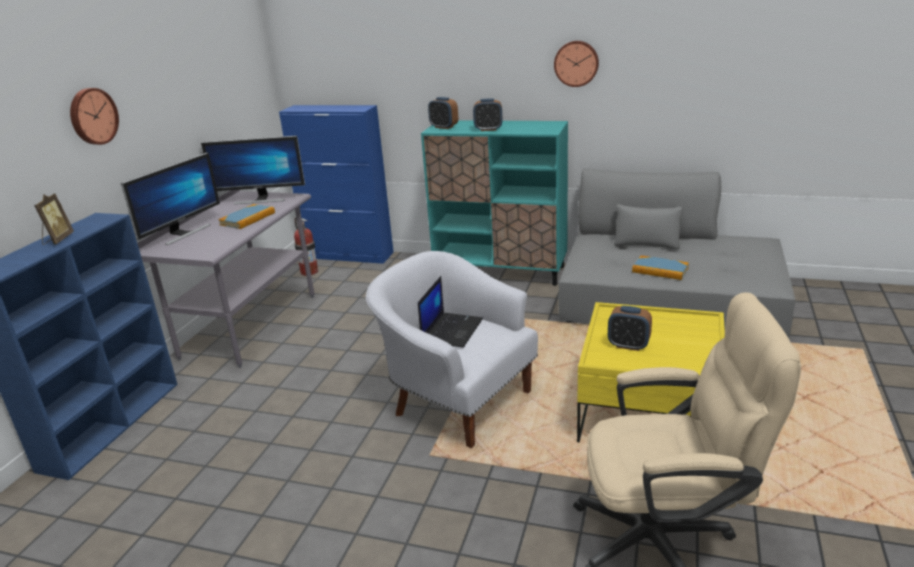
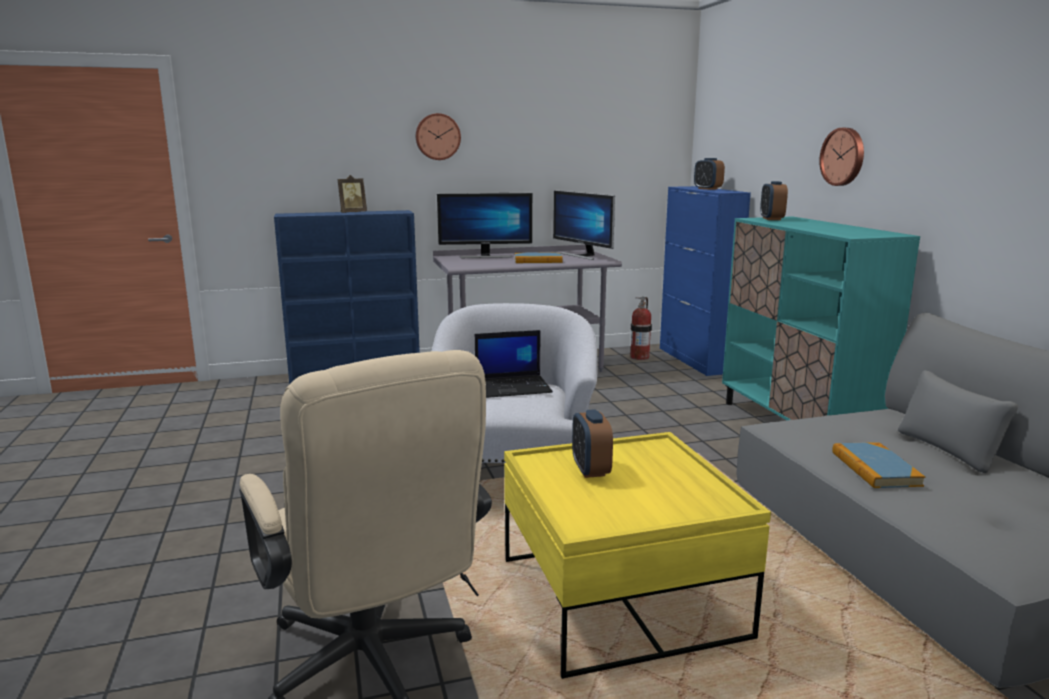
camera: 55 degrees right, 10 degrees down
(488, 129) = (801, 225): alarm clock -> alarm clock (707, 189)
(576, 63) = (949, 150): wall clock -> wall clock (843, 157)

